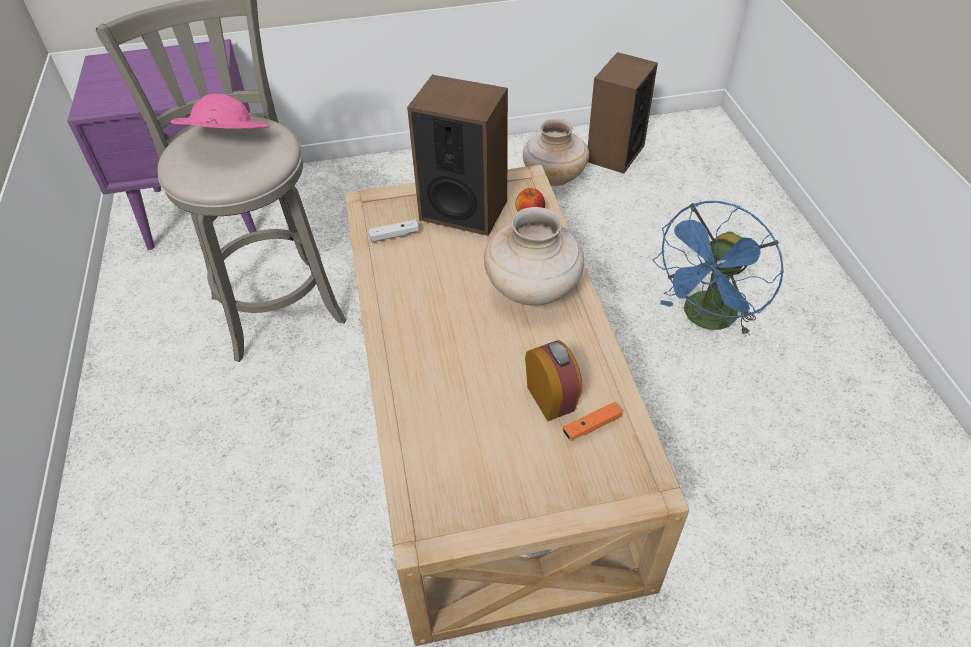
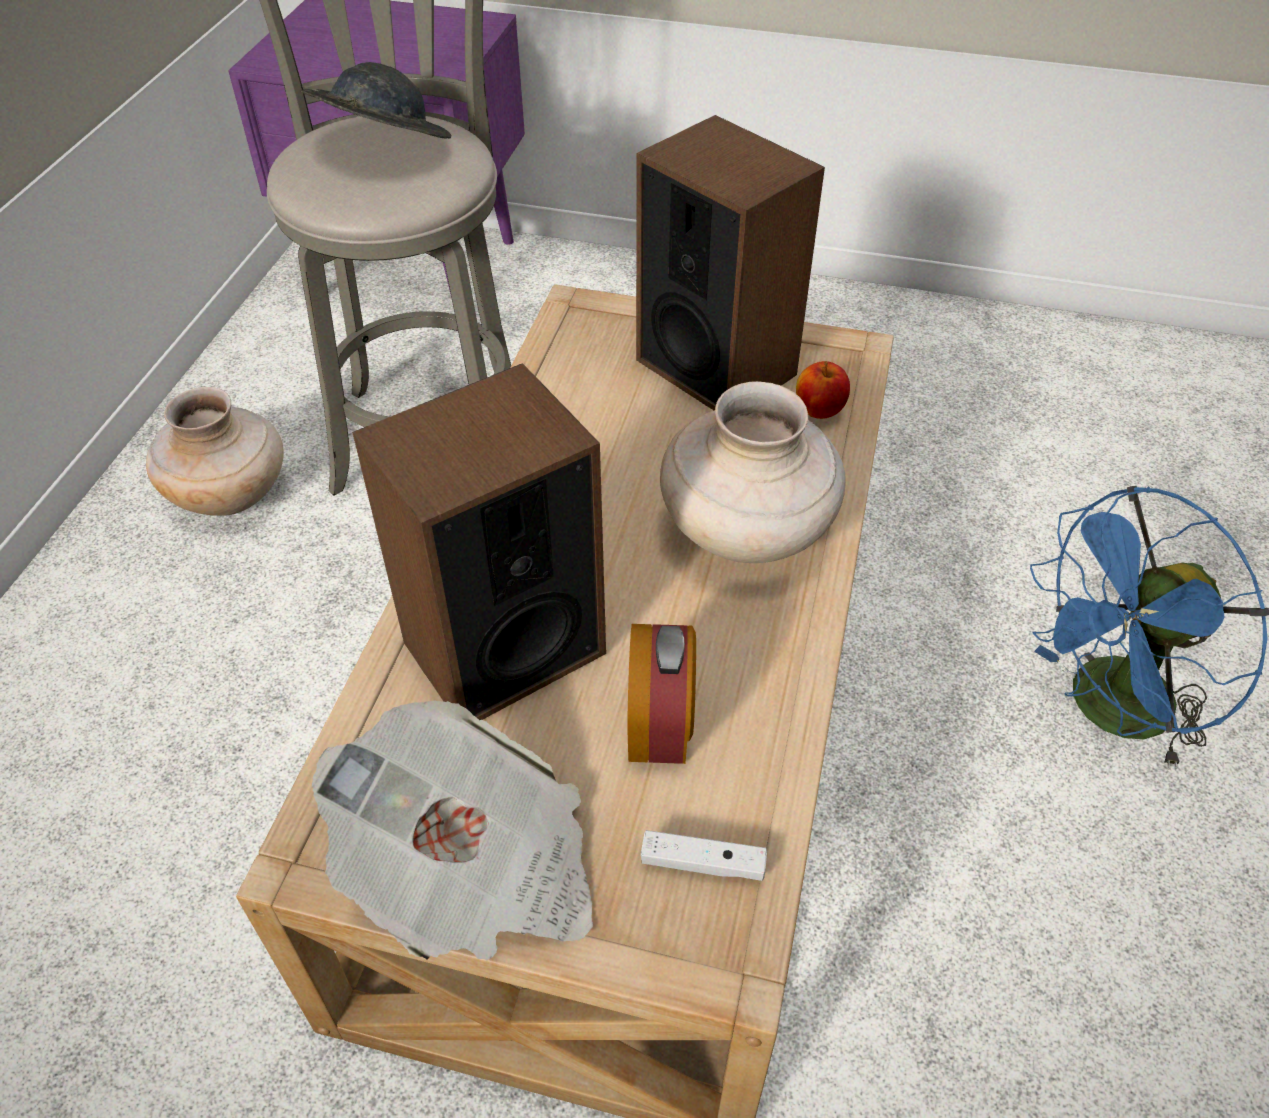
camera: 25 degrees right, 0 degrees up
(225, 142) = (382, 147): pink hat -> grey hat
(394, 235) = (582, 371): white game controller -> white game controller (702, 863)
(508, 502) = (474, 868): none -> newspaper
(554, 177) = (966, 380): beige vase -> beige vase (231, 495)
(592, 426) = (696, 802): orange game controller -> none
(615, 153) = (1096, 373): speaker -> speaker (503, 647)

